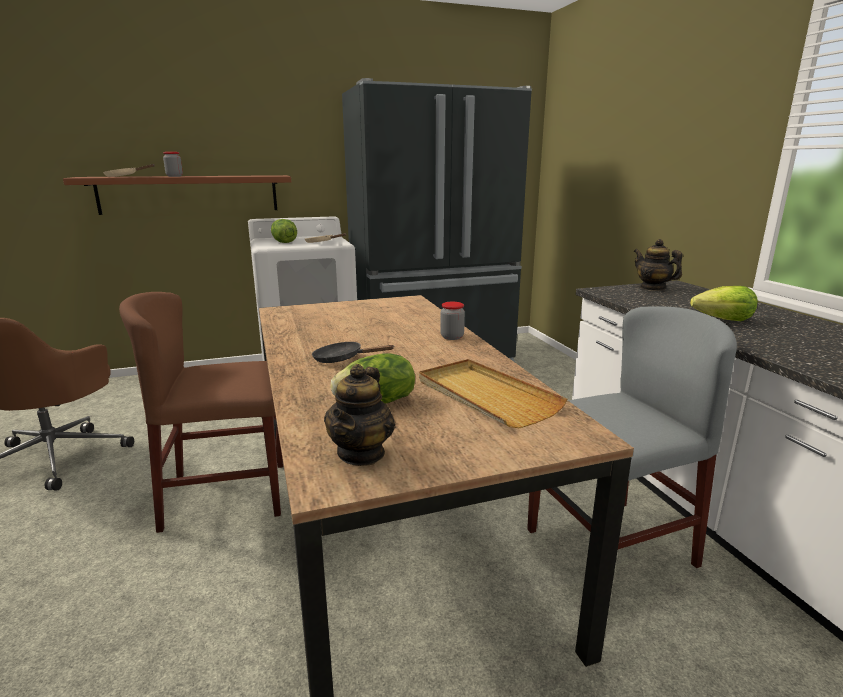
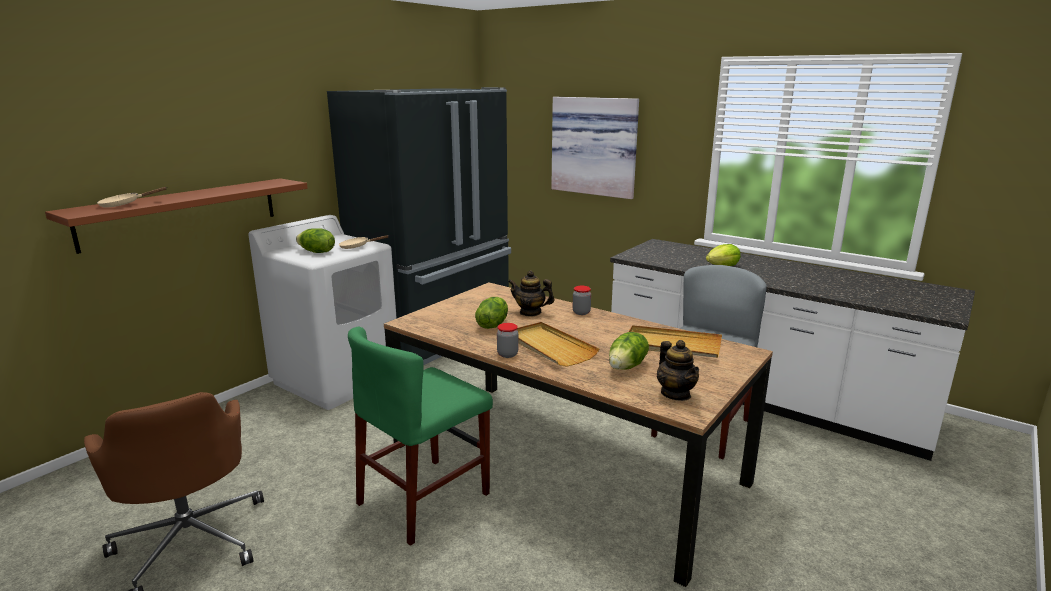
camera: 35 degrees left, 0 degrees up
(174, 176) = (184, 197): jar -> jar (507, 354)
(226, 495) = (424, 498): brown chair -> green chair
(338, 328) = (492, 325): none -> lettuce
(343, 359) = (549, 347): black frying pan -> beige tray
(639, 159) = (595, 146): none -> picture
(652, 288) = (651, 248): teapot -> teapot (530, 312)

